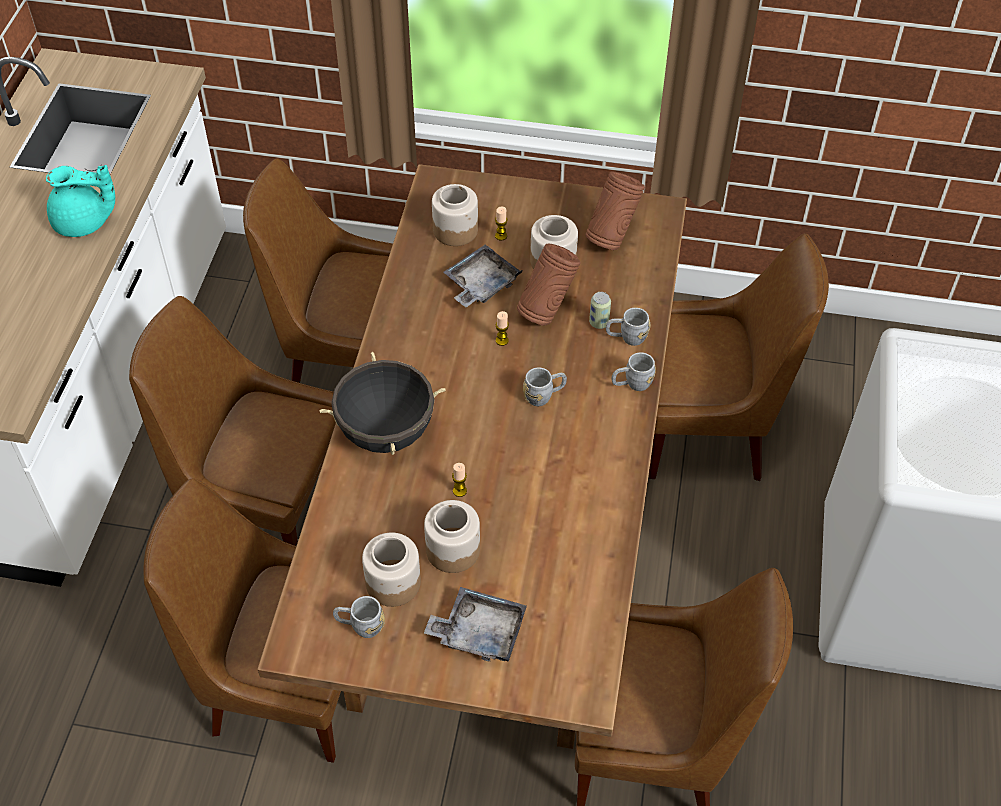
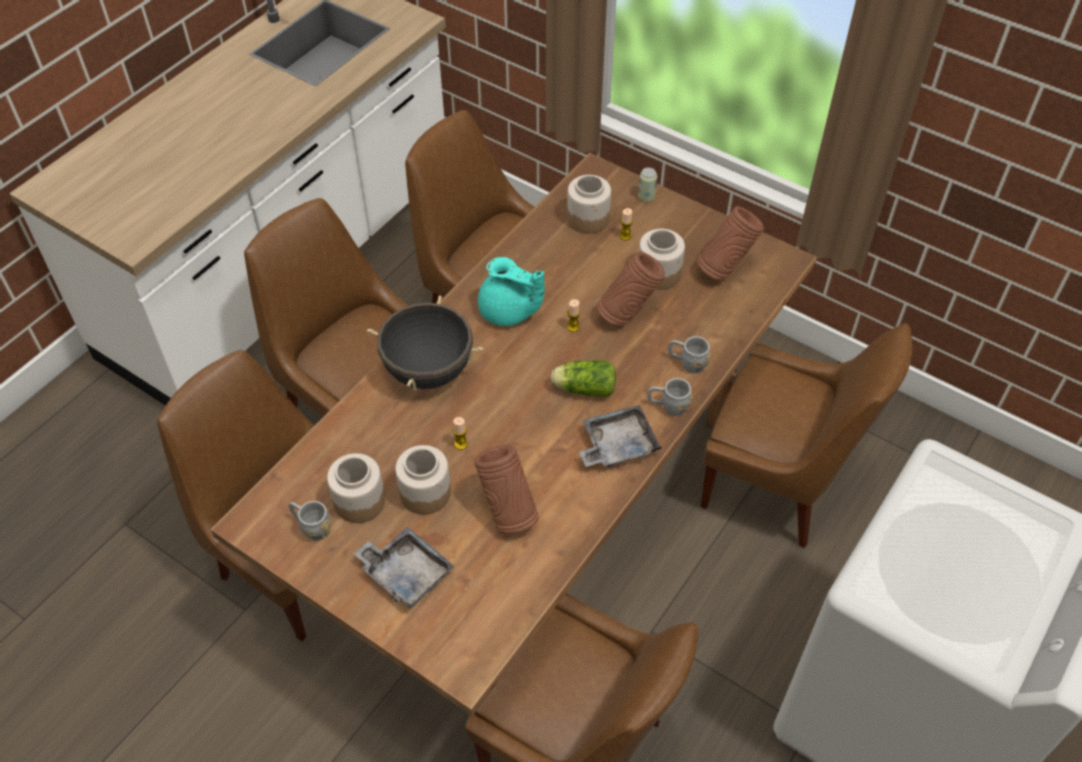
camera: 25 degrees right, 0 degrees up
(84, 223) = (277, 115): turquoise teapot -> turquoise teapot (508, 312)
(481, 284) = (583, 272): grey tray -> grey tray (617, 445)
(541, 538) = (507, 512): none -> brown vase
(544, 396) = (582, 388): grey mug -> lettuce
(599, 323) = (669, 341): can -> can (646, 197)

